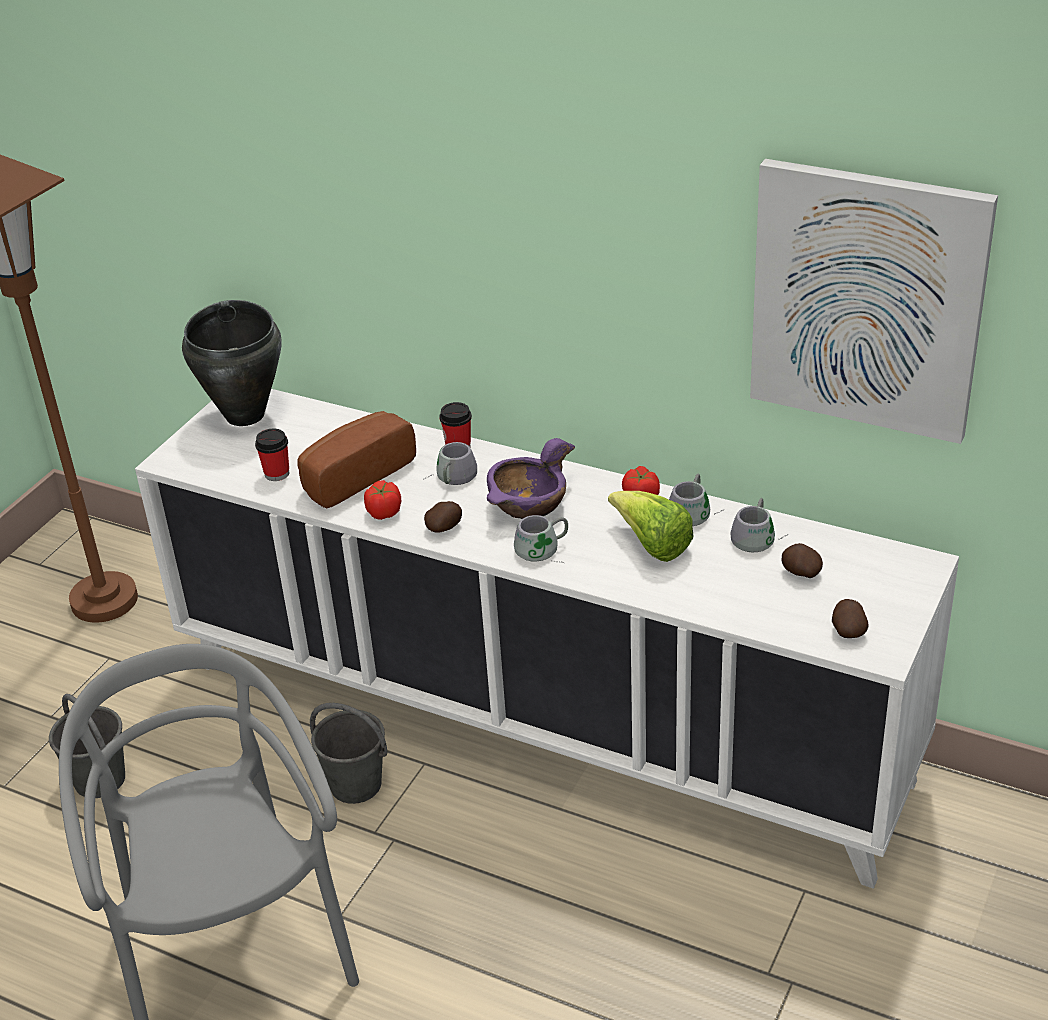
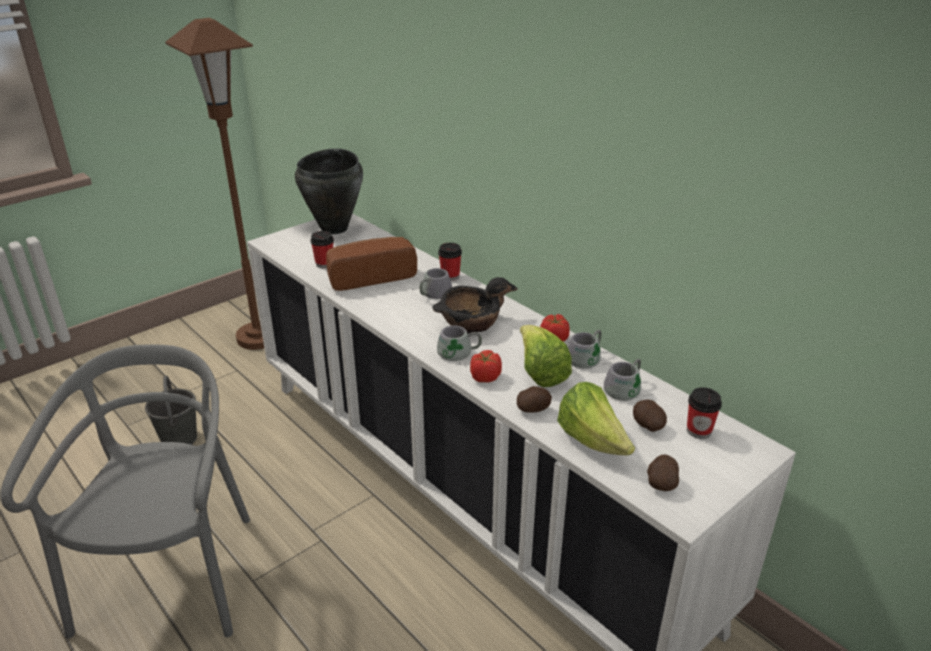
camera: 20 degrees right, 5 degrees down
(356, 785) = (322, 494): grey bucket -> none
(384, 512) = (370, 302): tomato -> tomato (485, 377)
(444, 528) = (402, 322): potato -> potato (533, 409)
(529, 505) = (470, 323): purple bowl -> black bowl
(754, 607) = (592, 441): none -> lettuce
(855, 562) = (699, 431): none -> cup
(867, 300) = (752, 196): picture -> none

